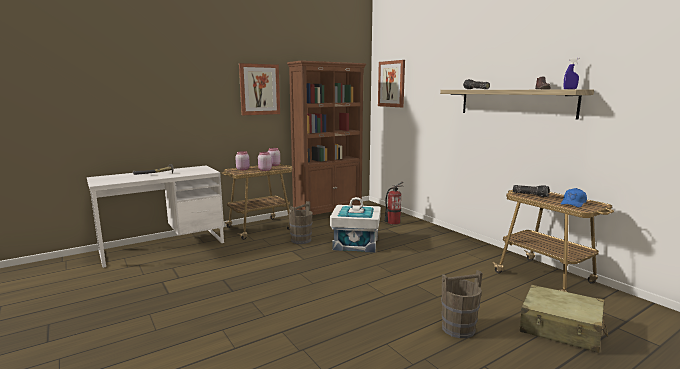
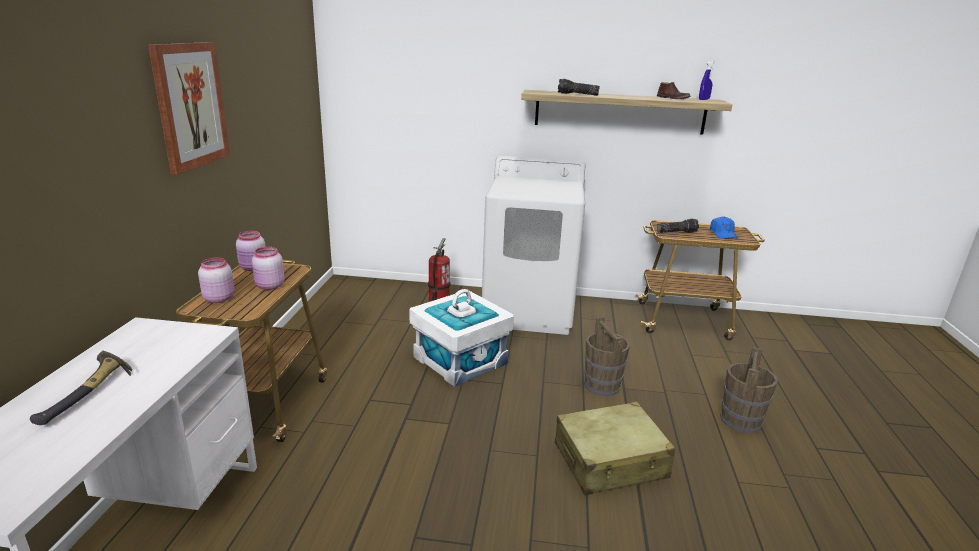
camera: 50 degrees left, 10 degrees up
(301, 240) = (380, 392): brown bucket -> brown bucket (602, 385)
(328, 213) = (319, 321): brown bookcase -> none
(391, 84) = (376, 72): picture -> none
(437, 239) = (529, 311): none -> white washing machine
(560, 329) = (779, 373): beige suitcase -> beige suitcase (610, 461)

